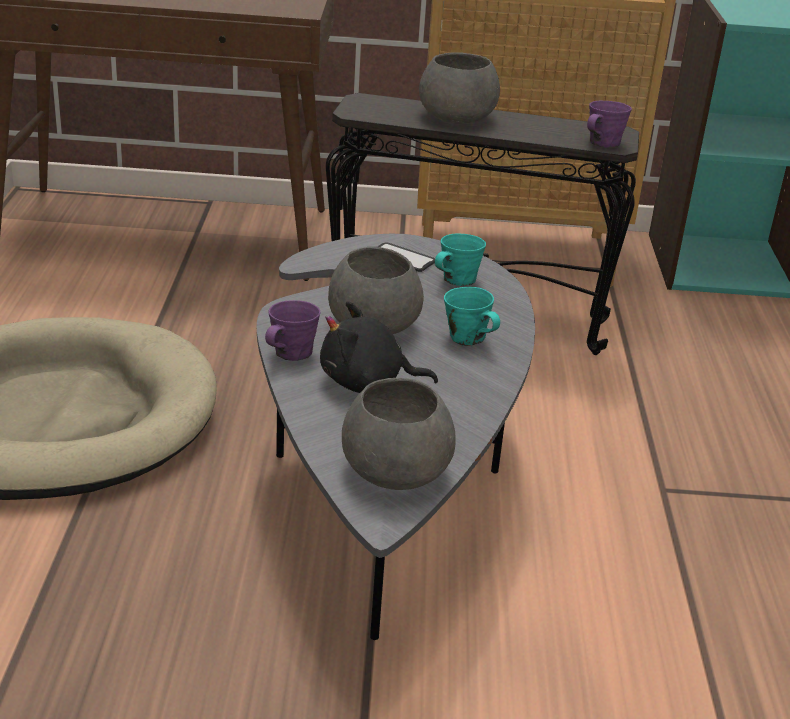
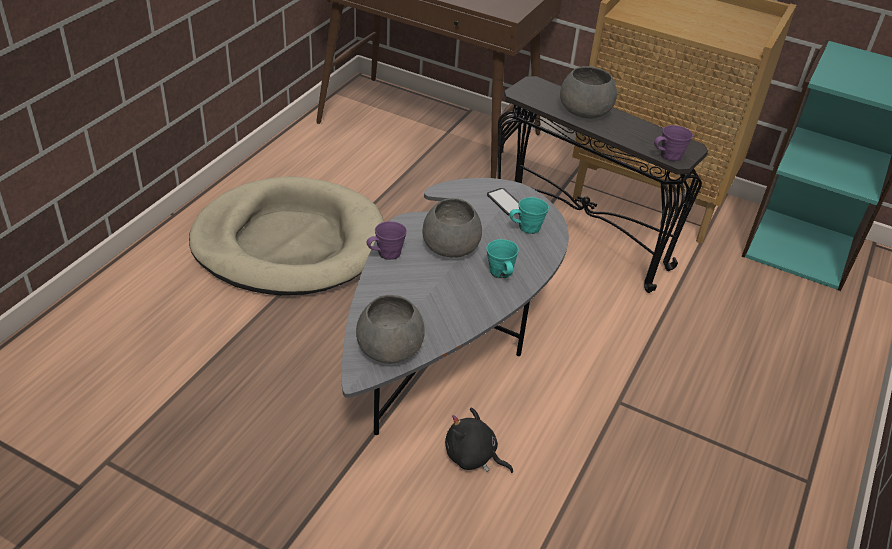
camera: 25 degrees right, 10 degrees up
(367, 383) = (416, 286): black plush toy -> black plush toy (473, 457)

